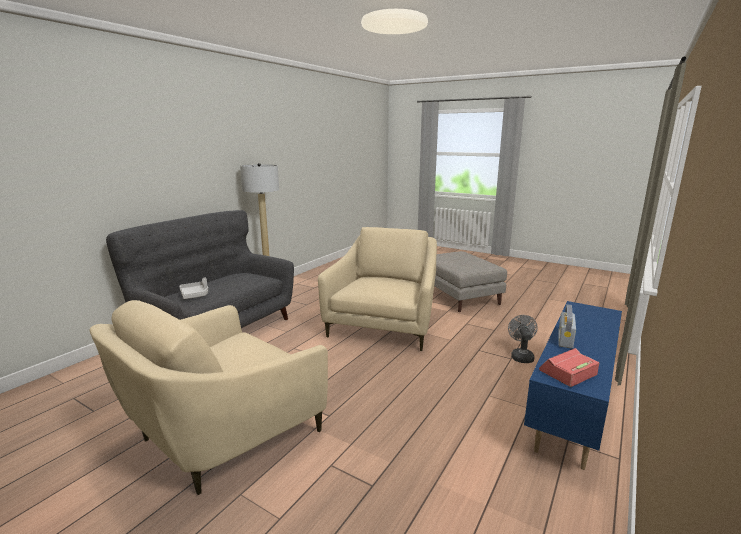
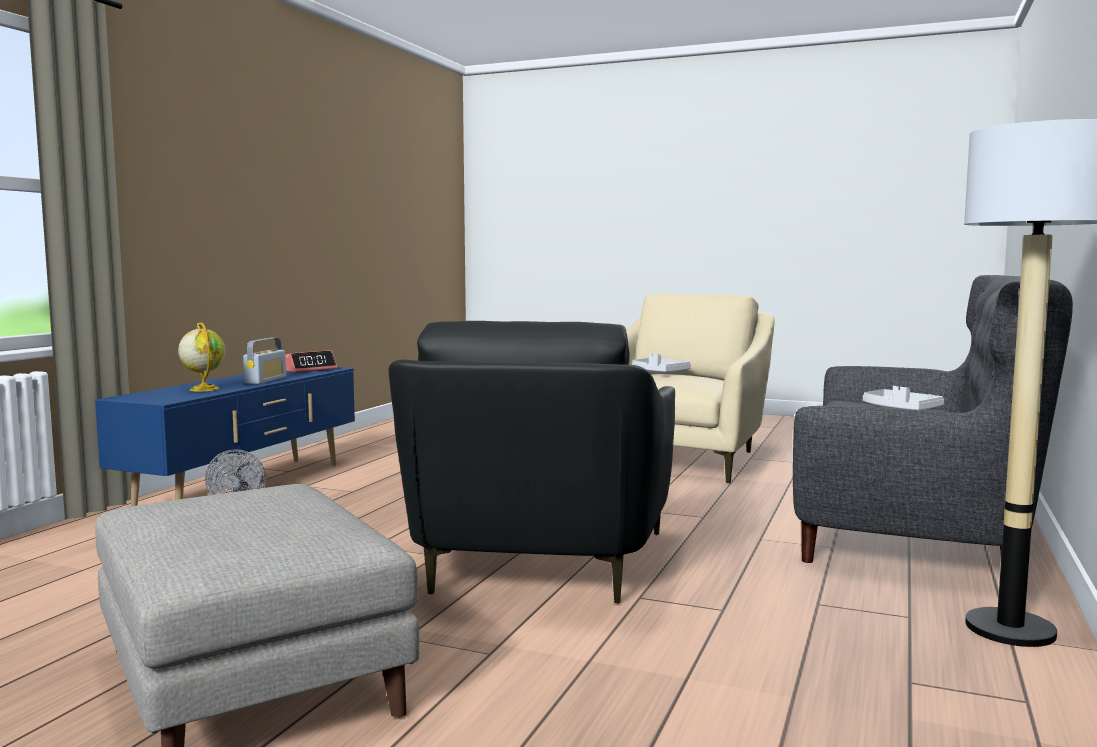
camera: 170 degrees right, 10 degrees down
(237, 362) = (658, 373): none -> grey tray
(385, 325) = (536, 564): beige armchair -> black armchair
(583, 322) = (203, 389): none -> globe

